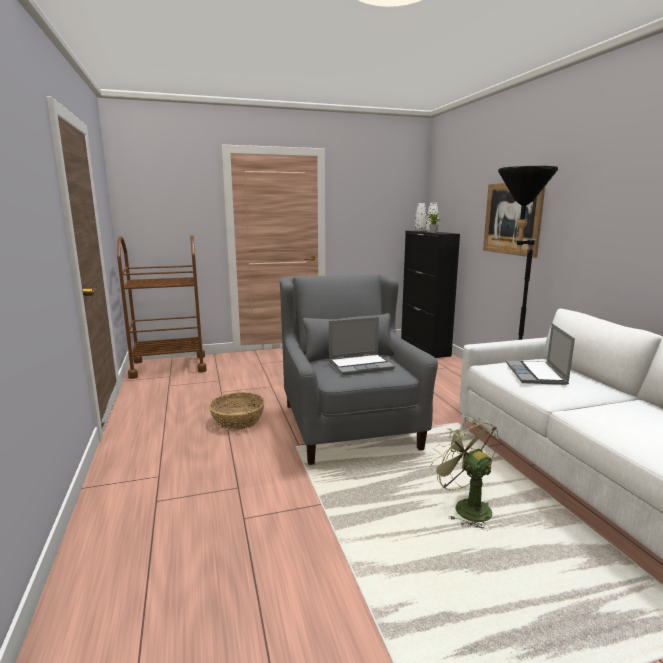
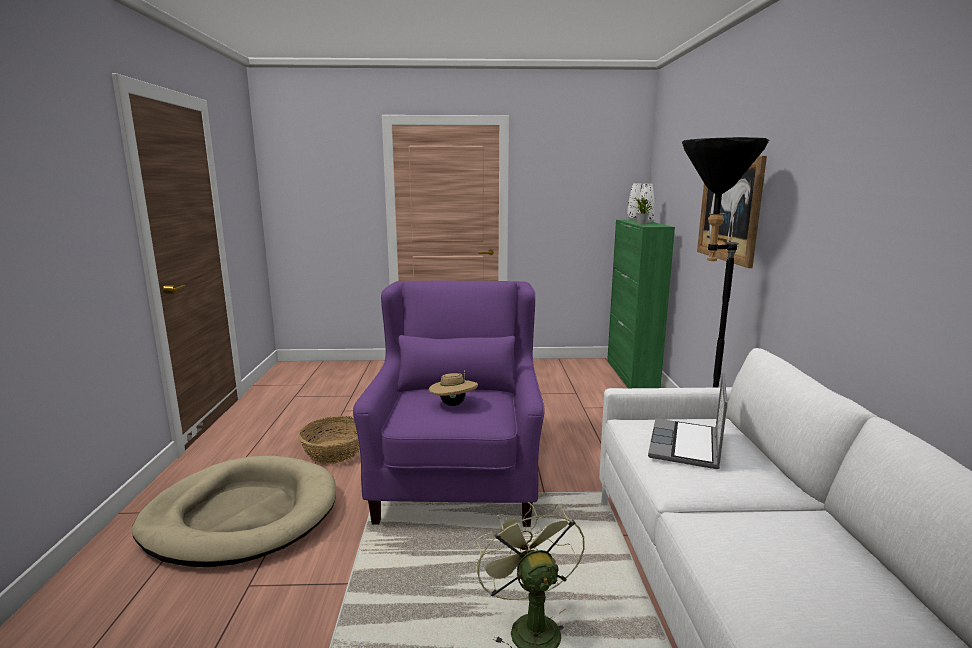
camera: 15 degrees right, 0 degrees up
(169, 366) = (312, 372): brown cart -> none
(197, 474) = (242, 515): none -> beige dog bed
(349, 426) = (457, 477): grey armchair -> purple armchair
(361, 365) = (453, 404): laptop -> beige hat
(424, 347) = (631, 374): black cabinet -> green cabinet

